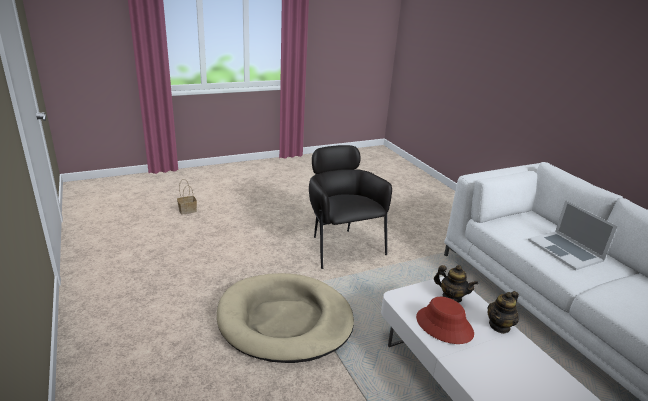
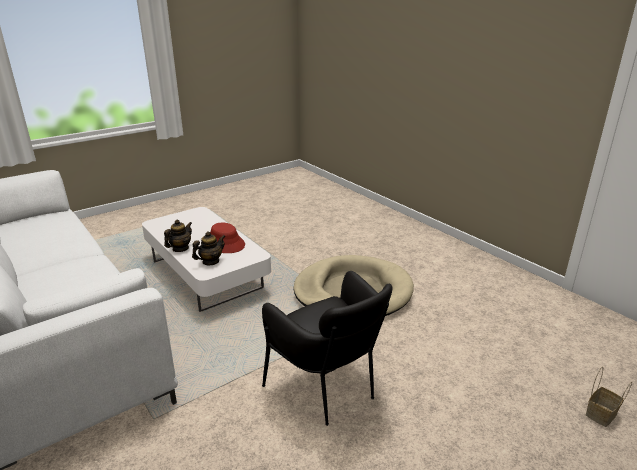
camera: 170 degrees right, 0 degrees up
(451, 297) = (210, 262): teapot -> teapot turned 120 degrees clockwise
(565, 250) = (69, 281): laptop -> none

